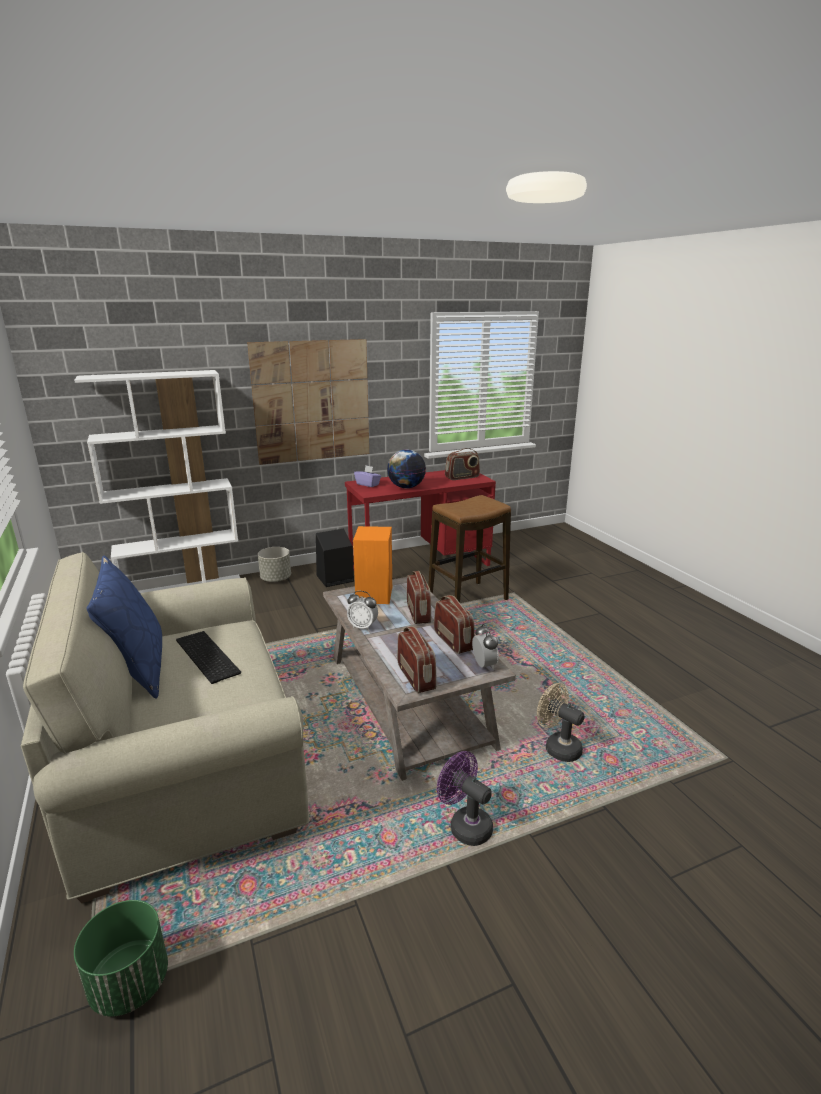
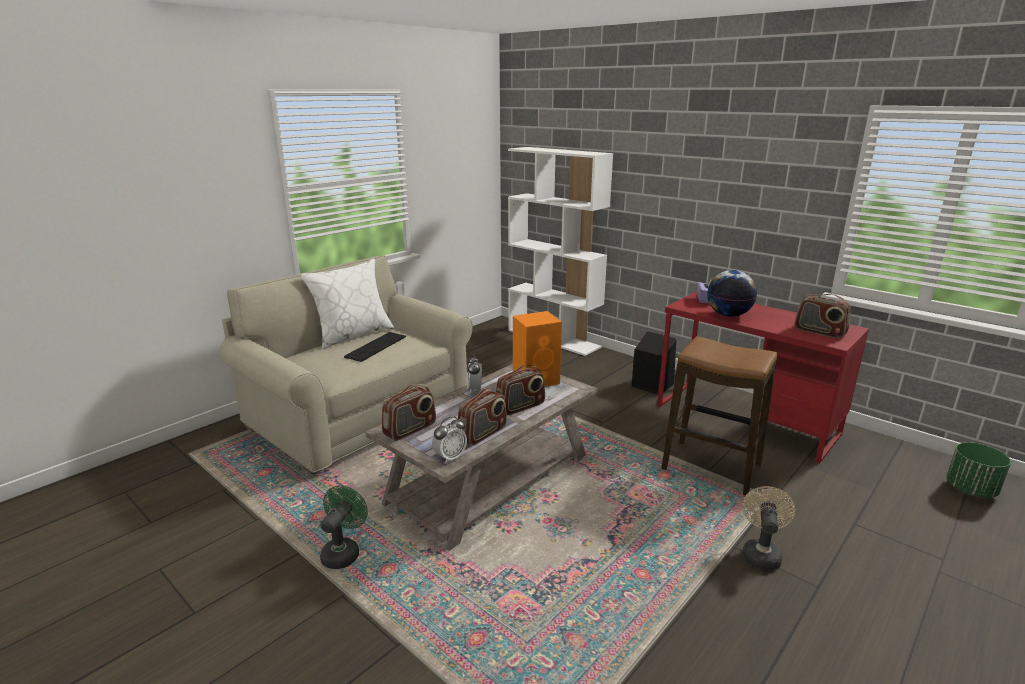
camera: 65 degrees right, 0 degrees up
(130, 983) = (197, 461): green planter -> green planter (971, 490)
(138, 668) = (353, 335): blue pillow -> white pillow
(276, 579) = (616, 362): grey planter -> none
(312, 401) = (694, 198): picture -> none
(465, 825) = (343, 552): purple fan -> green fan
(557, 747) = (476, 592): beige fan -> beige fan (761, 553)

